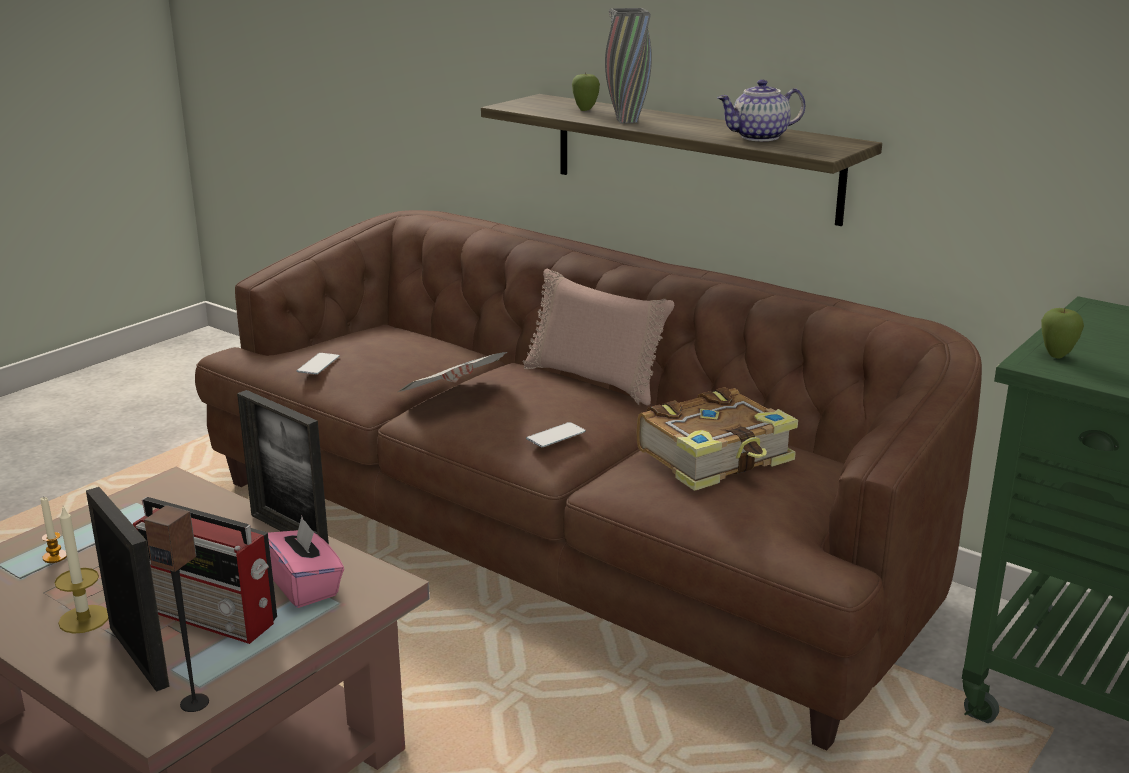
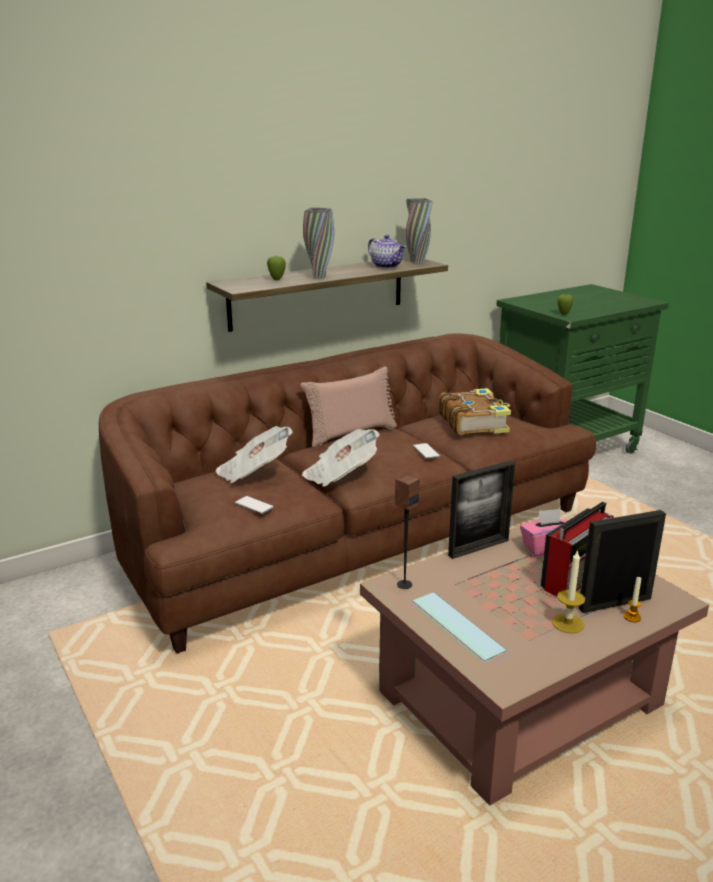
camera: 70 degrees left, 0 degrees up
(55, 557) = (483, 634): candle -> candle (632, 617)
(195, 702) = (661, 587): speaker -> speaker (404, 584)
(410, 347) = (254, 472): none -> newspaper
(759, 137) = (387, 266): teapot -> teapot turned 45 degrees counterclockwise
(821, 147) = (417, 262): none -> grey vase

